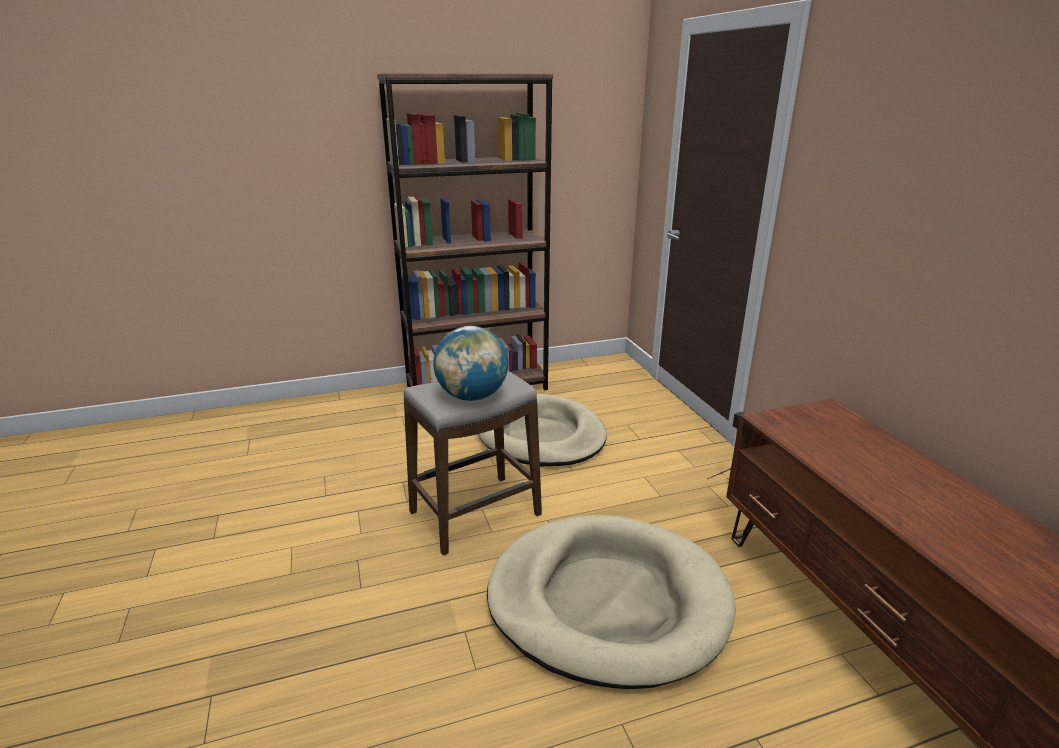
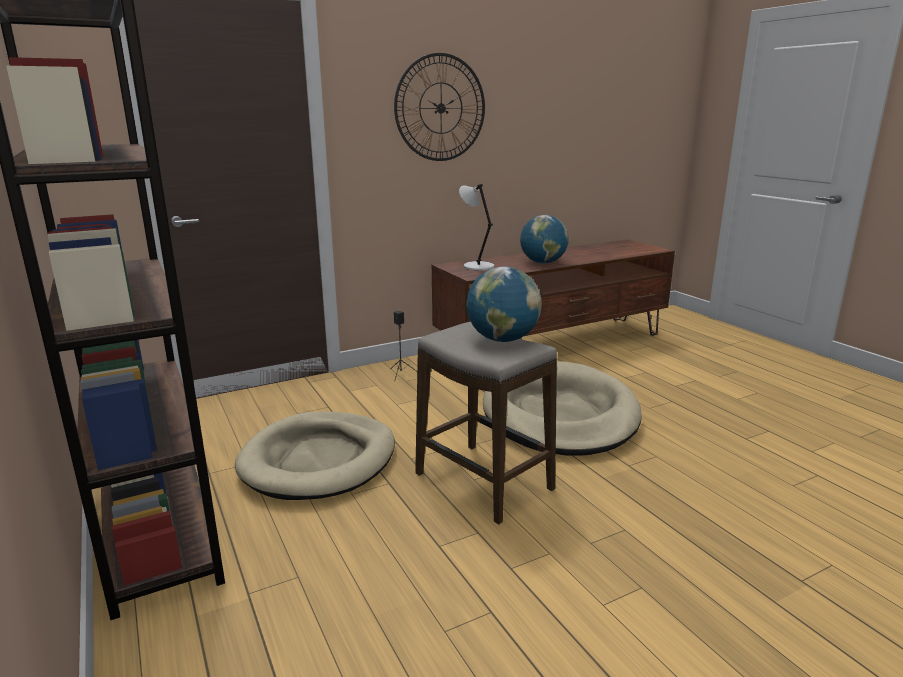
camera: 100 degrees left, 5 degrees down
(830, 429) = (477, 266): none -> grey table lamp
(896, 497) = (543, 262): none -> globe
(917, 174) = (440, 108): none -> wall clock

